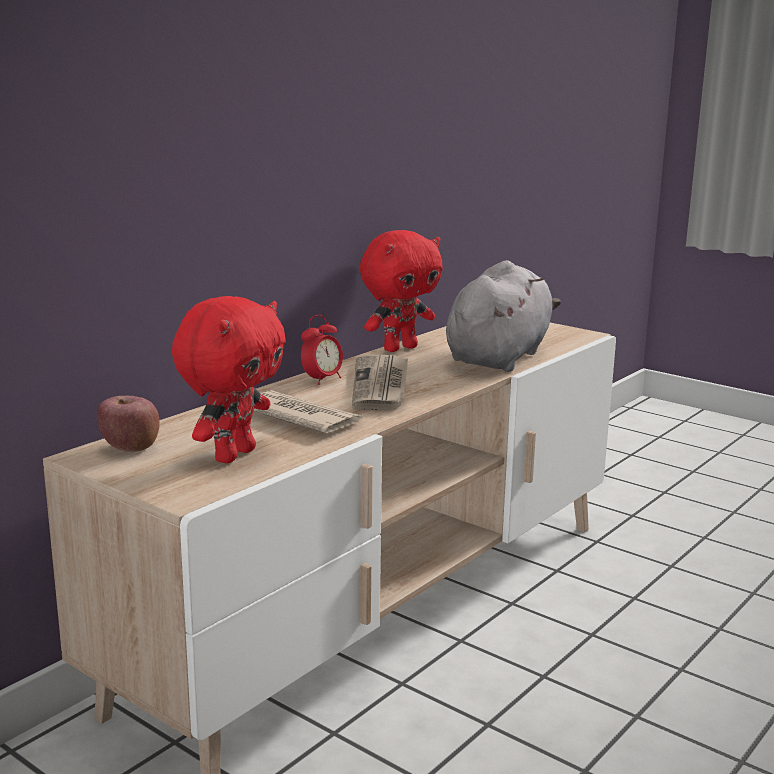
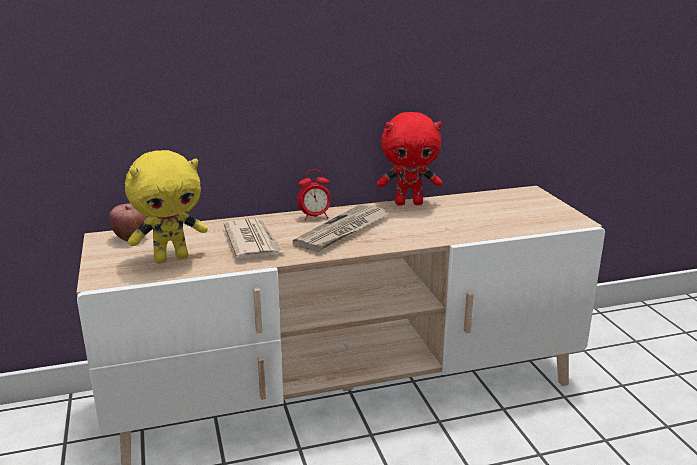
camera: 35 degrees right, 5 degrees up
(233, 455) = (171, 258): red plush toy -> yellow plush toy
(499, 357) = (469, 226): grey plush toy -> none

